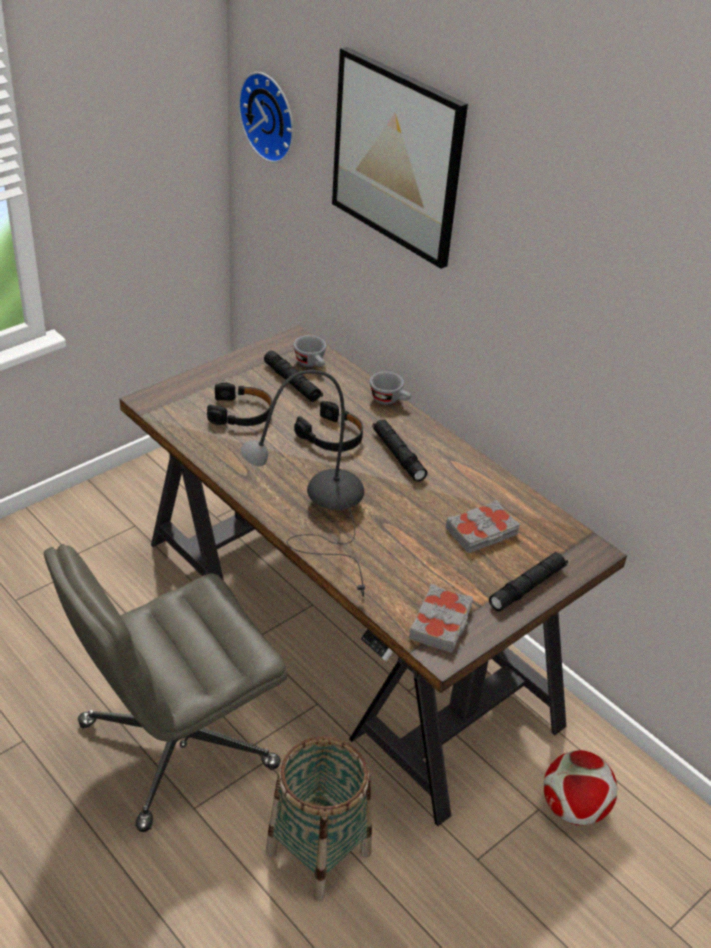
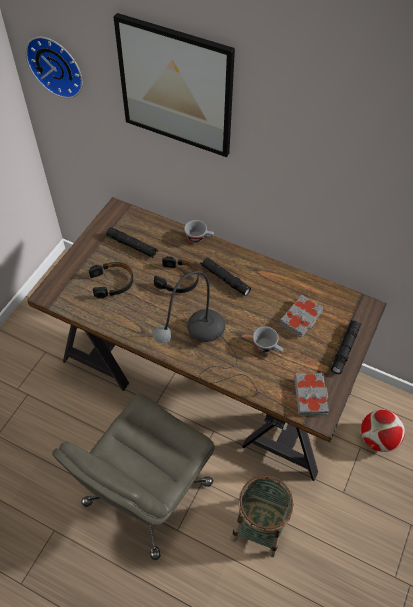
camera: 20 degrees left, 15 degrees up
(312, 364) = (137, 226): grey cup -> grey cup (267, 347)

